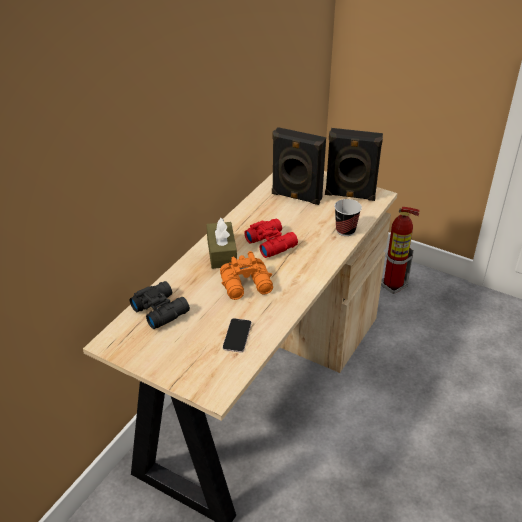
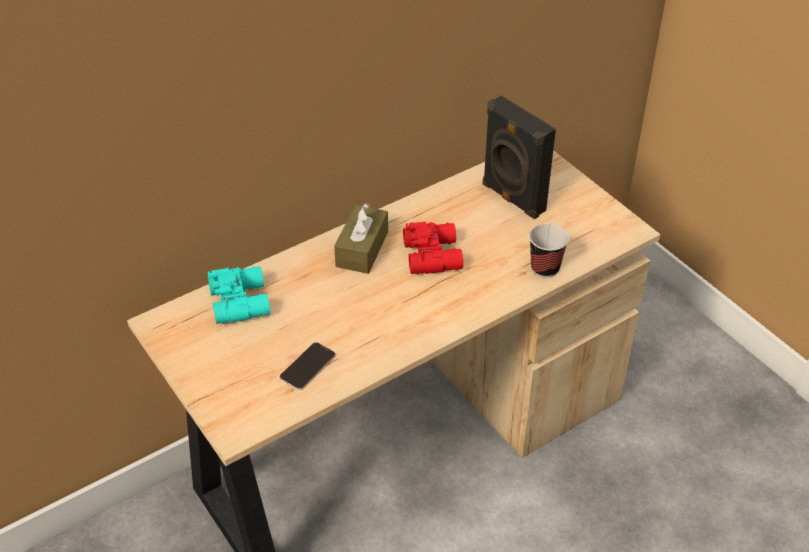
camera: 25 degrees right, 5 degrees up
(160, 309) = (241, 301): black binoculars -> turquoise binoculars
(247, 285) = (364, 304): orange binoculars -> none
(350, 195) = (588, 218): black speaker -> none
(393, 285) = (676, 361): fire extinguisher -> none

